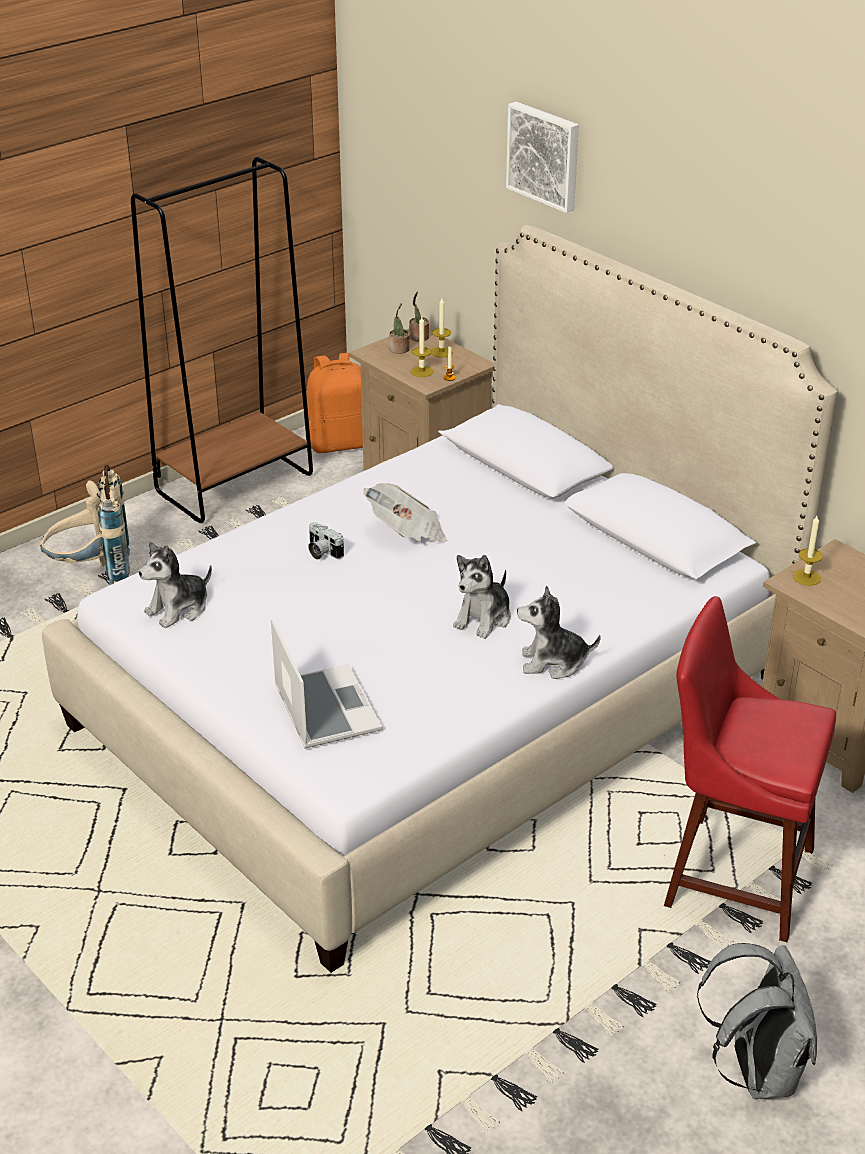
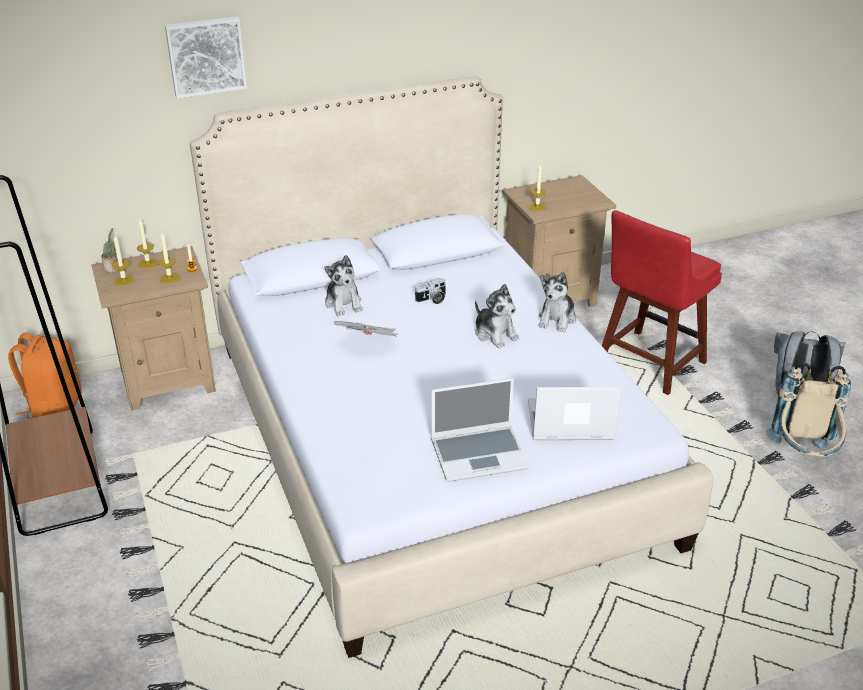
camera: 70 degrees left, 0 degrees up
(93, 576) = (127, 606): beige backpack -> beige backpack (802, 457)
(178, 609) = (404, 474): plush toy -> plush toy (344, 303)
(232, 651) = (480, 454): none -> laptop
(322, 552) = (369, 386): camera -> camera (432, 299)
(399, 350) = (124, 281): potted plant -> candle

